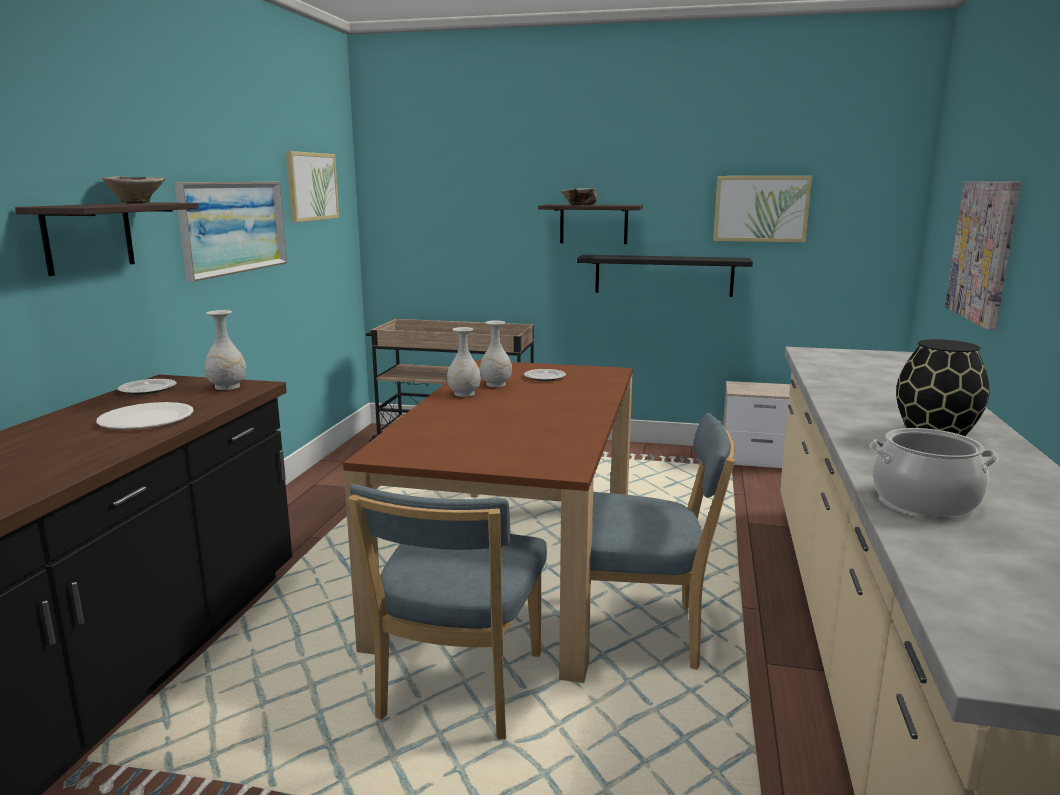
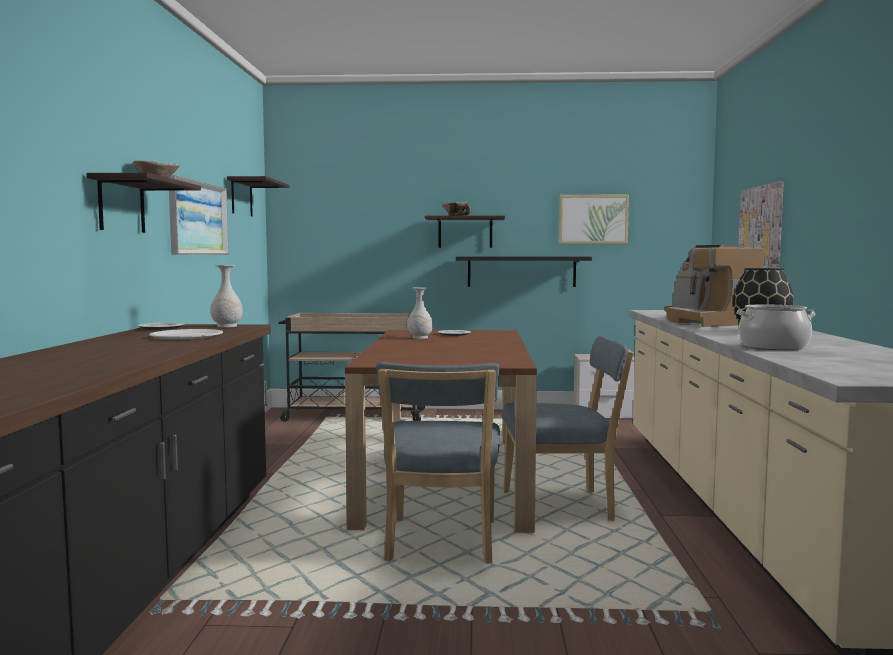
camera: 10 degrees left, 10 degrees down
(311, 186) = (241, 197): picture -> shelf
(464, 394) = (400, 341): white vase -> none
(871, 394) = (707, 321): none -> coffee machine

